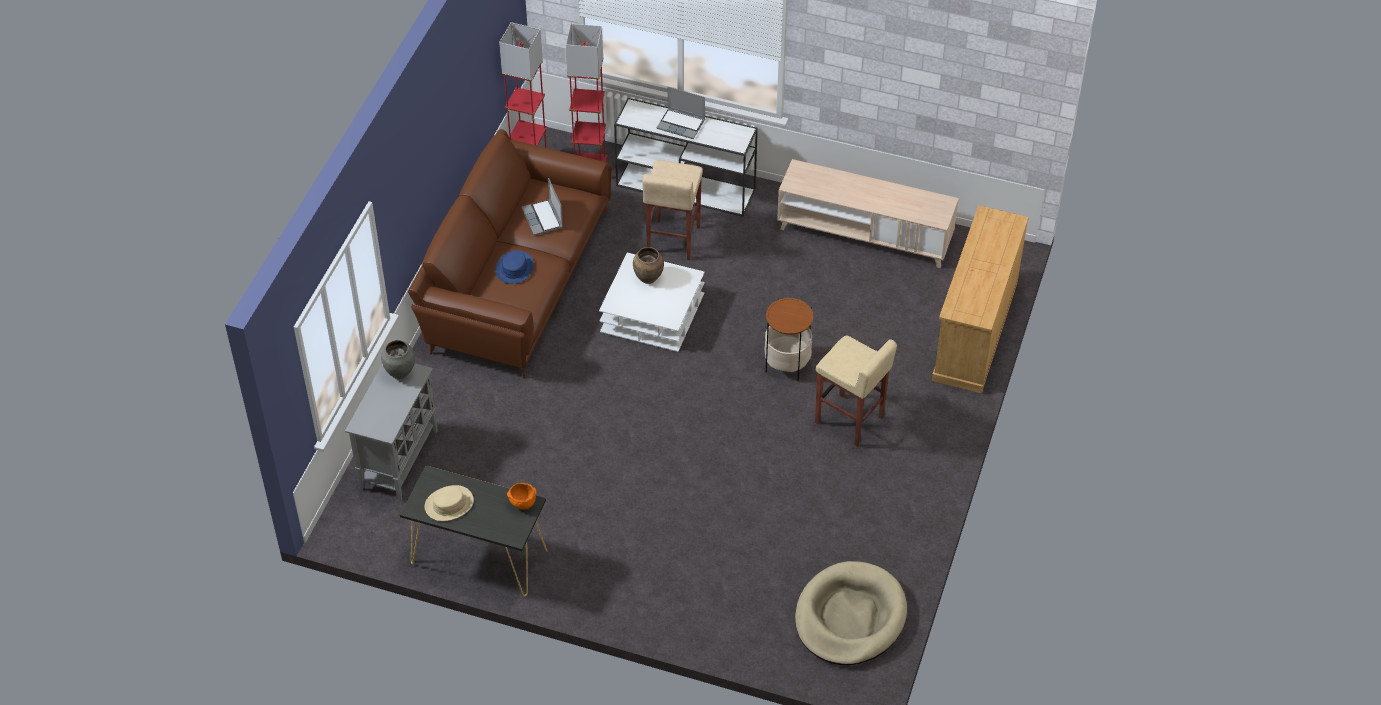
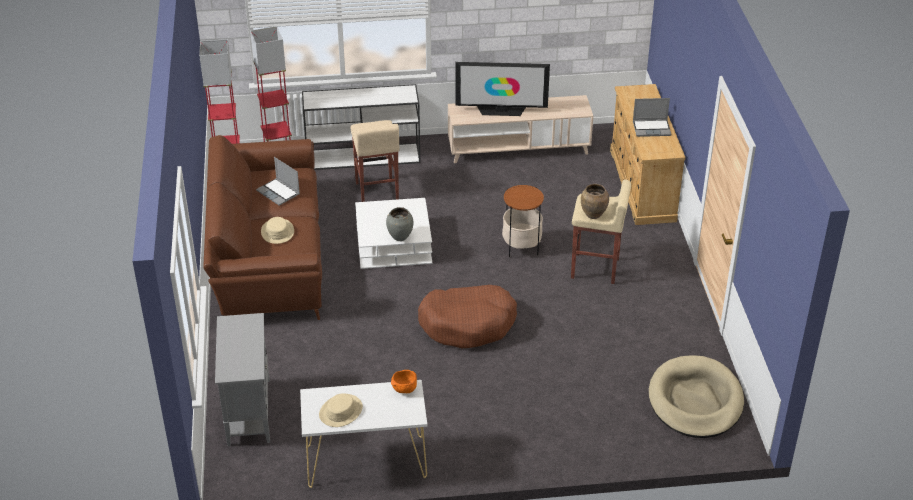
camera: 25 degrees left, 10 degrees down
(400, 373) = (237, 325): grey vase -> grey vase (399, 237)
(478, 556) = (365, 461): black console table -> white console table
(514, 268) = (277, 232): blue hat -> beige hat
(648, 278) = (384, 214): brown vase -> brown vase (593, 214)
(671, 439) = (468, 324): none -> brown dog bed
(681, 124) = (356, 96): laptop -> laptop (652, 128)
(846, 188) = (501, 111): none -> television

